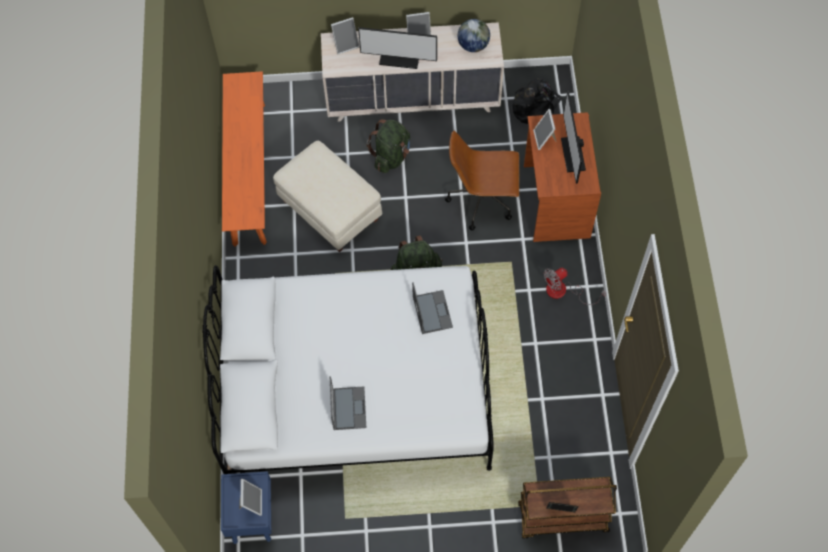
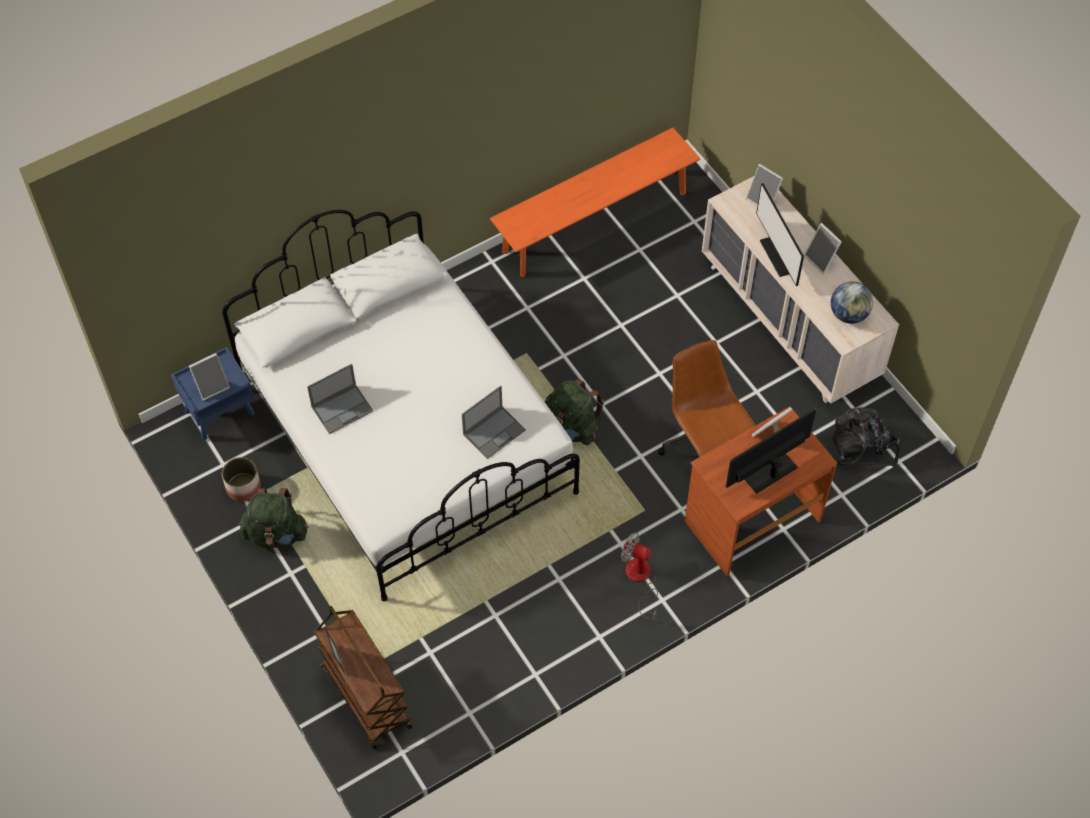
camera: 60 degrees right, 5 degrees down
(330, 210) = (598, 313): beige ottoman -> none
(332, 529) = (243, 487): none -> planter
(391, 156) = (701, 336): green backpack -> green backpack (276, 534)

